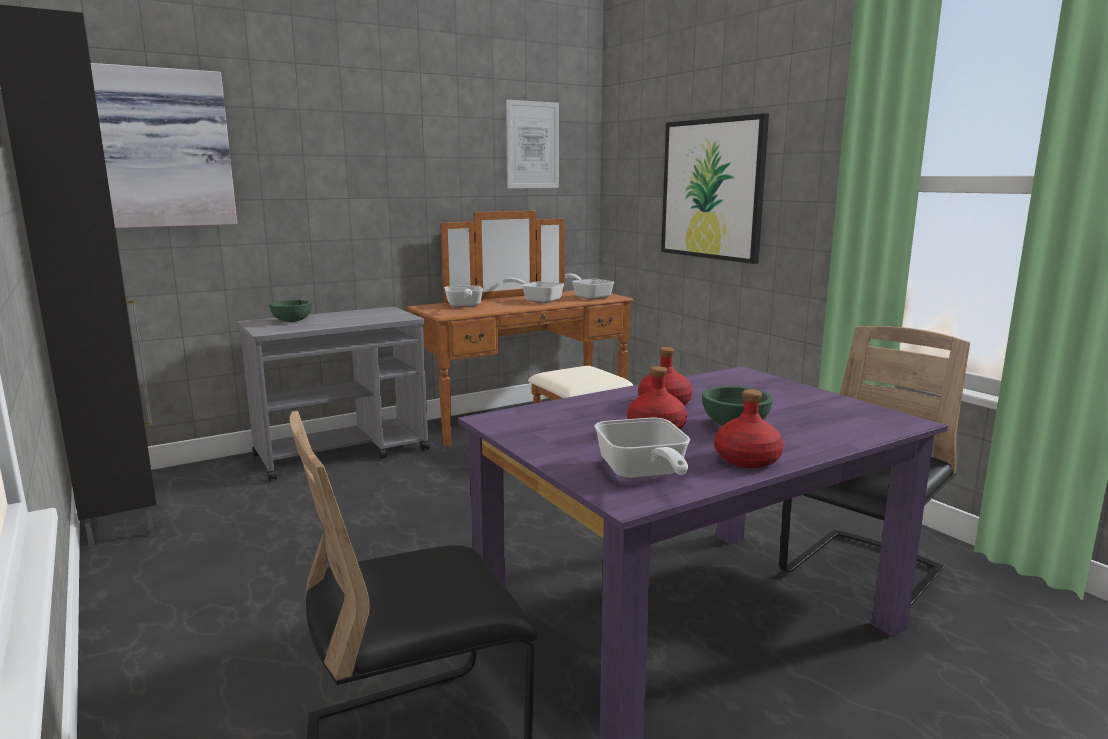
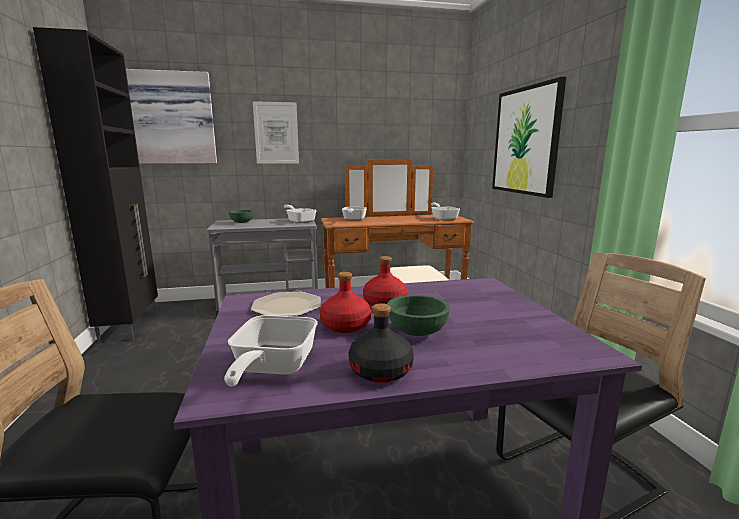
camera: 20 degrees right, 0 degrees up
(532, 145) = (413, 115): picture -> picture (276, 133)
(538, 300) = (405, 219): frying pan -> frying pan (300, 221)
(559, 419) = (287, 306): none -> plate
(747, 459) = (381, 371): red bottle -> black bottle

